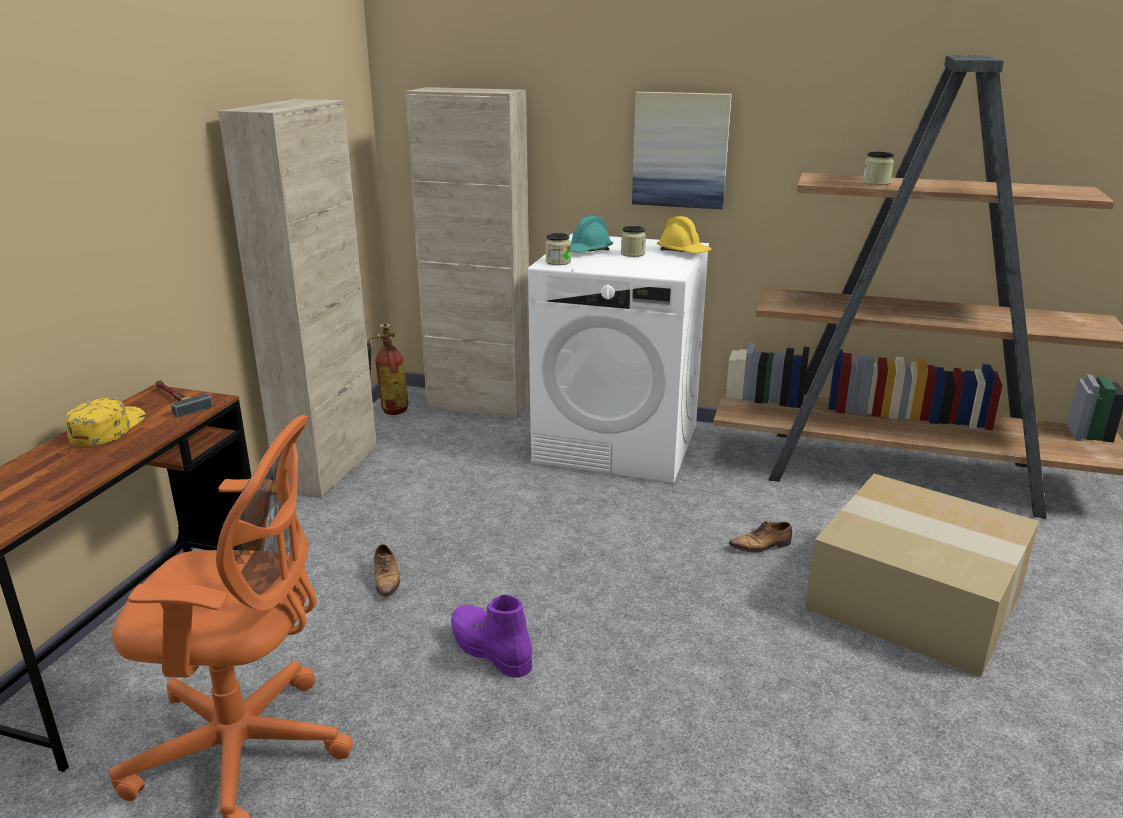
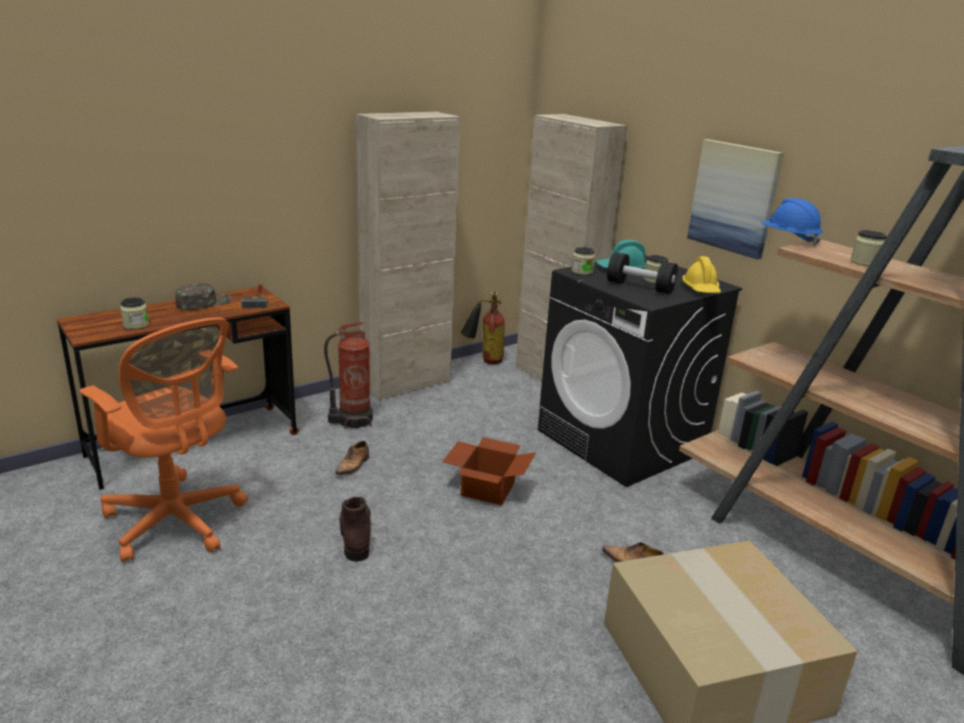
camera: 35 degrees right, 0 degrees up
(53, 488) = (135, 325): none -> jar
(107, 428) = (203, 303): yellow cap -> green cap
(318, 531) = (352, 420): none -> fire extinguisher
(490, 650) = (355, 536): purple boot -> brown boot
(556, 539) = (486, 488): none -> cardboard box
(618, 443) = (622, 441): white washing machine -> black washing machine
(634, 263) = (640, 287): none -> black dumbbell
(786, 177) = (788, 239): none -> blue hard hat

